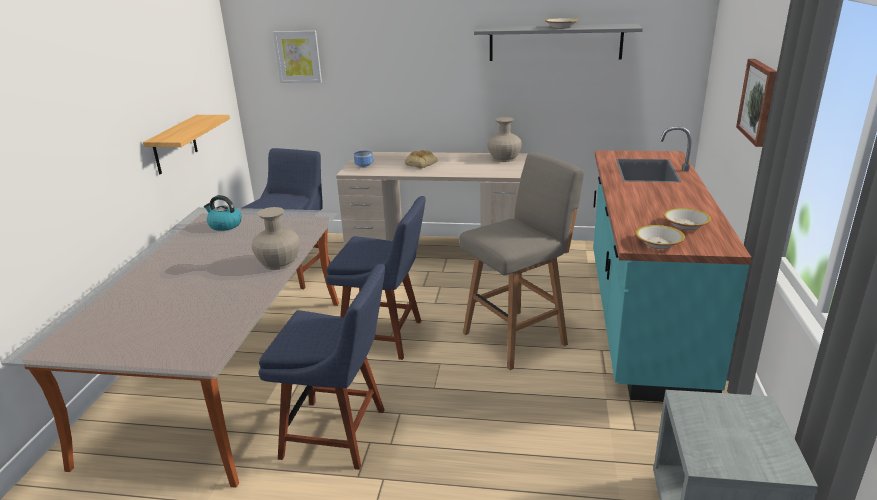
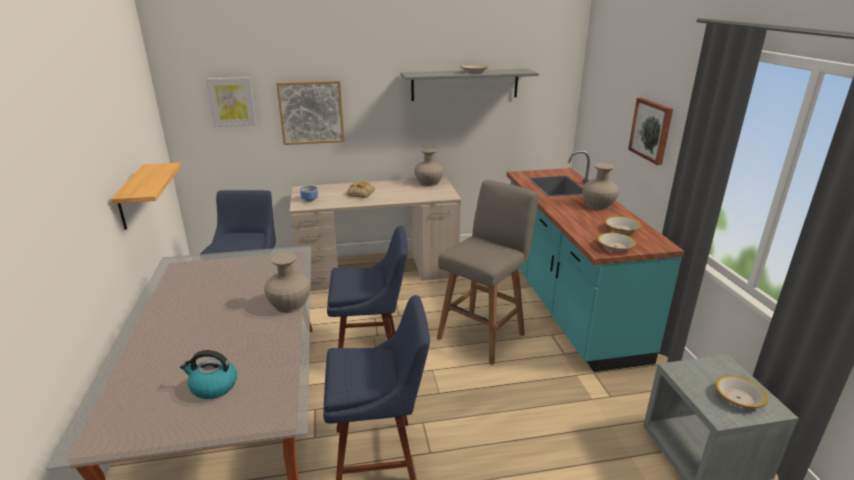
camera: 20 degrees left, 0 degrees up
(224, 225) = (206, 273): kettle -> kettle (213, 387)
(378, 70) = (311, 112): none -> picture
(680, 195) = (598, 205): none -> beige vase
(746, 447) = (738, 398): none -> bowl

